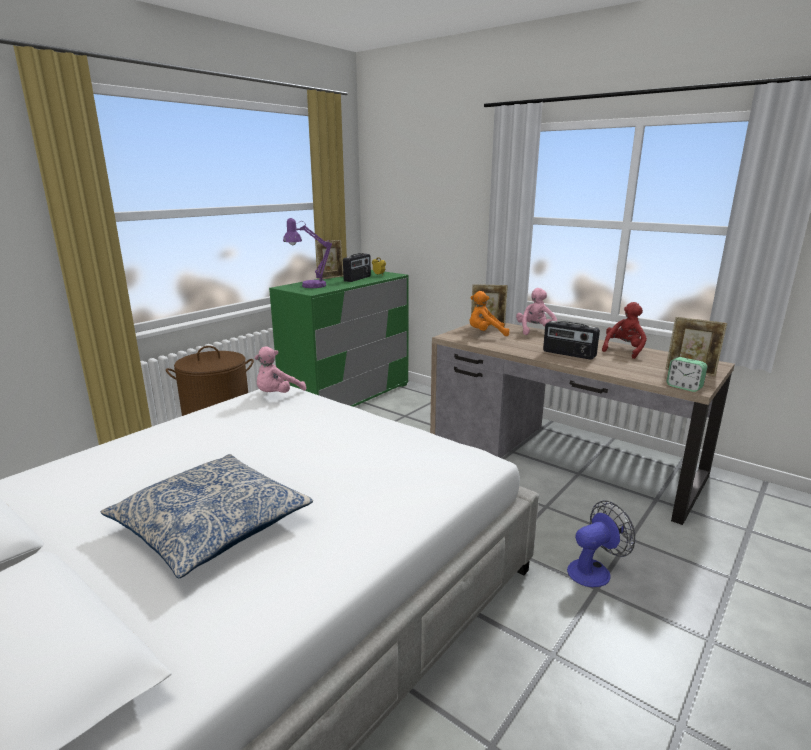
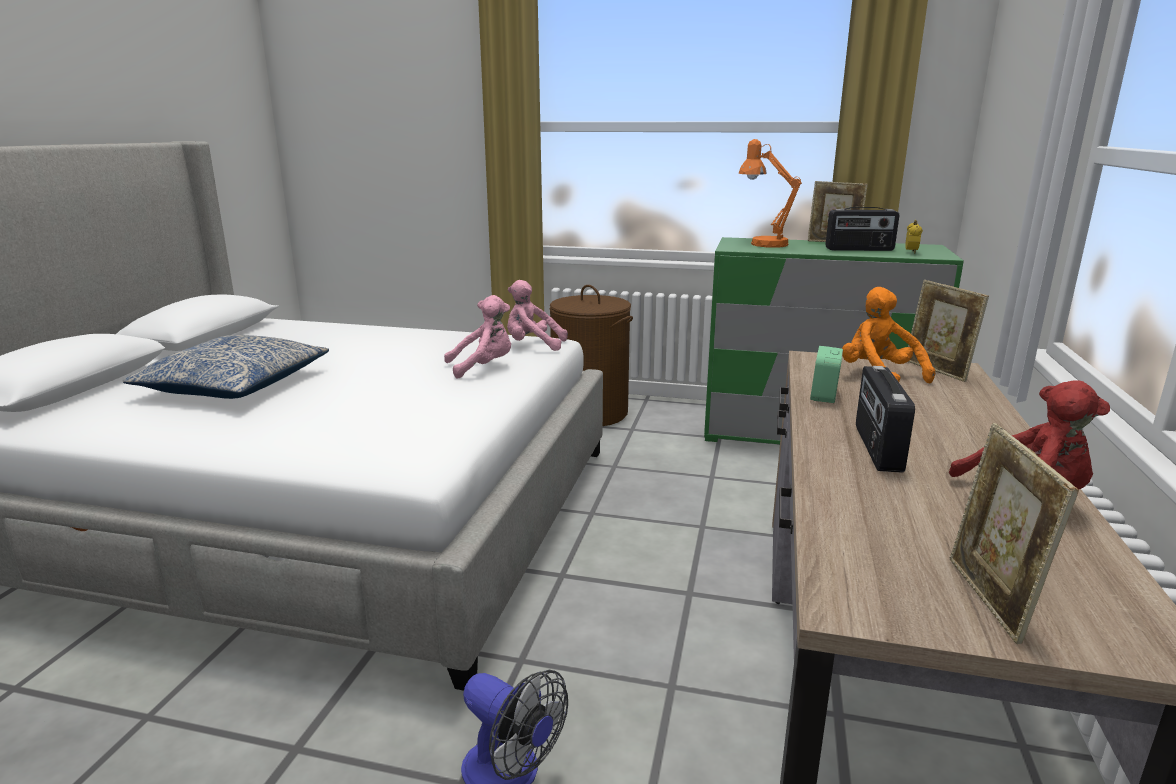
camera: 65 degrees right, 0 degrees up
(308, 286) = (762, 243): purple table lamp -> orange table lamp
(535, 331) = (982, 407): pink plush toy -> pink plush toy (483, 367)
(684, 387) = (832, 588): alarm clock -> alarm clock (824, 396)

